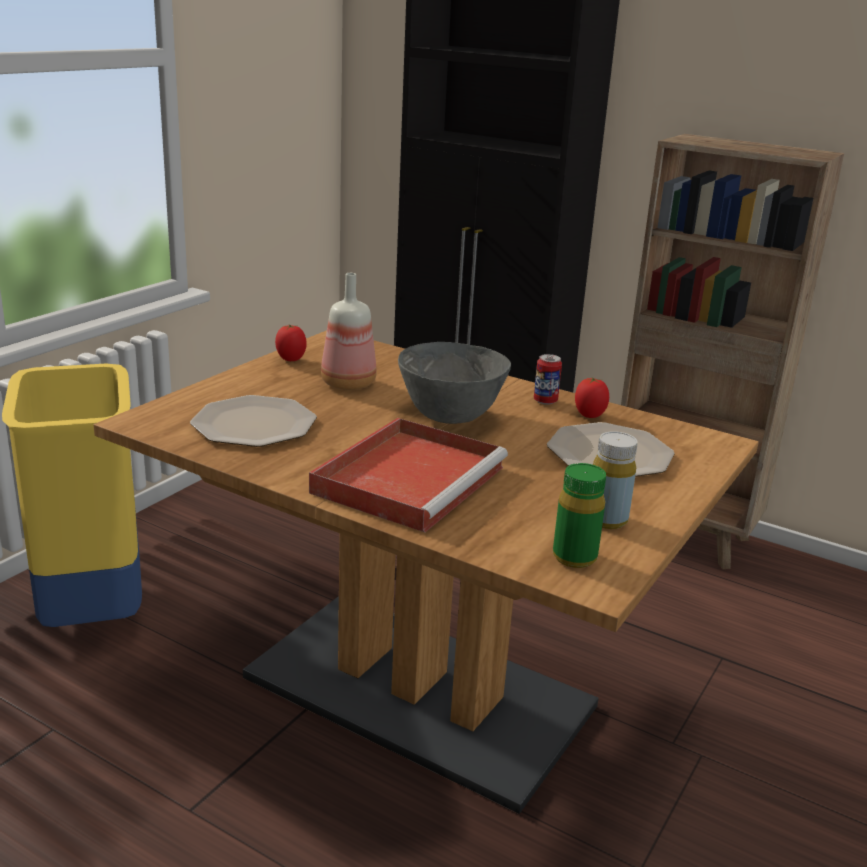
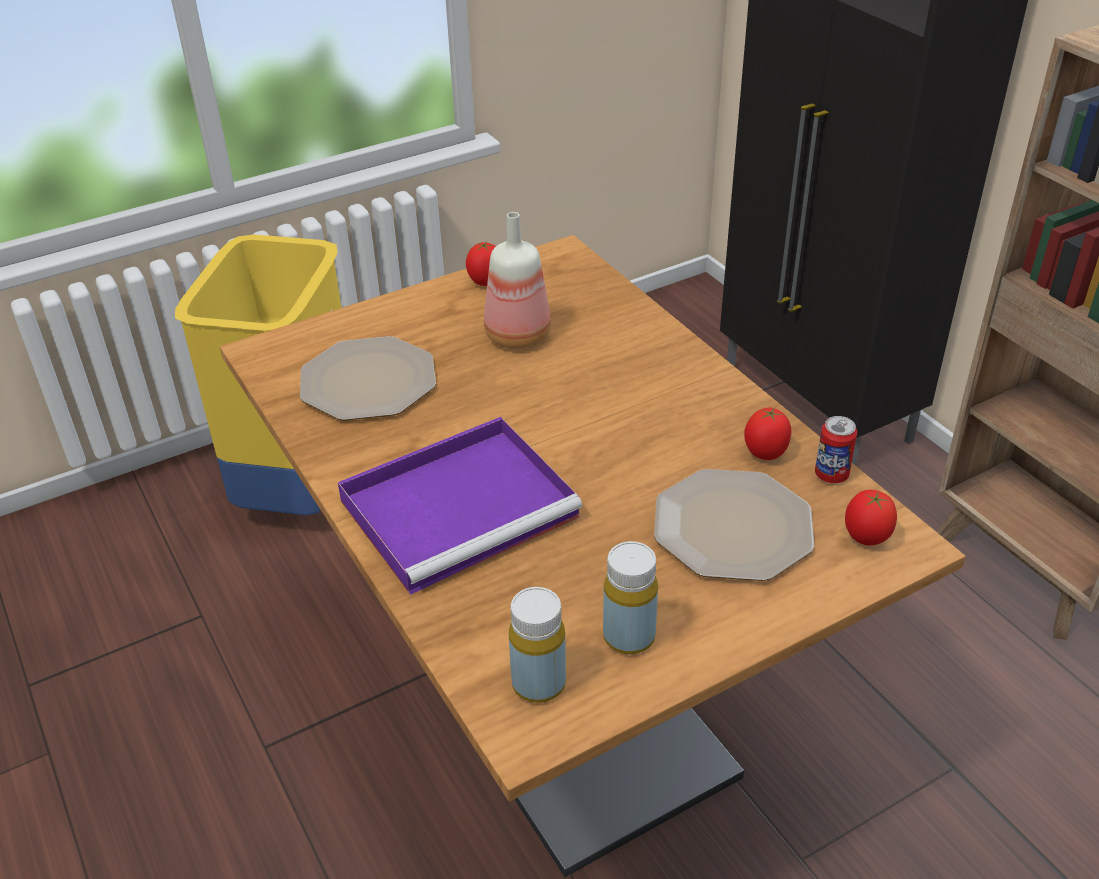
camera: 30 degrees right, 15 degrees up
(410, 478) = (462, 506): red tray -> purple tray
(450, 417) = (588, 418): grey bowl -> none
(545, 401) = (730, 415): can -> can (831, 475)
(574, 557) = (538, 684): green bottle -> yellow bottle
(695, 443) = (866, 538): none -> tomato

